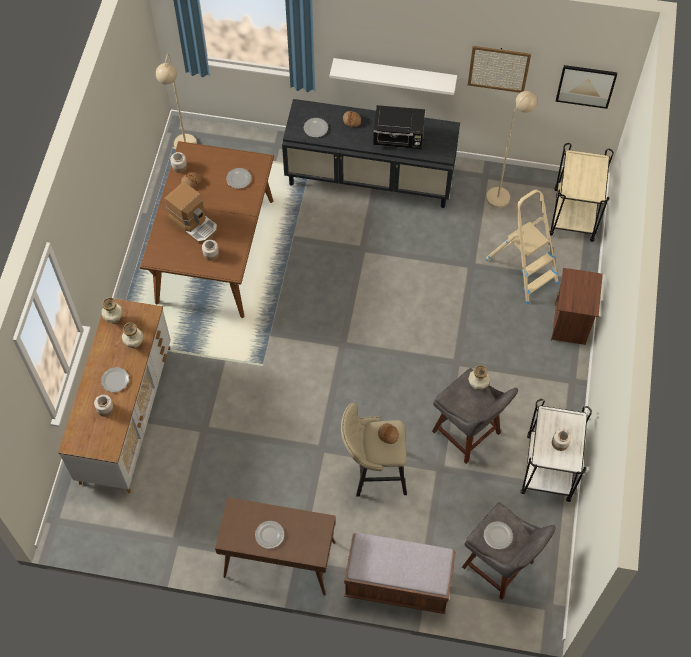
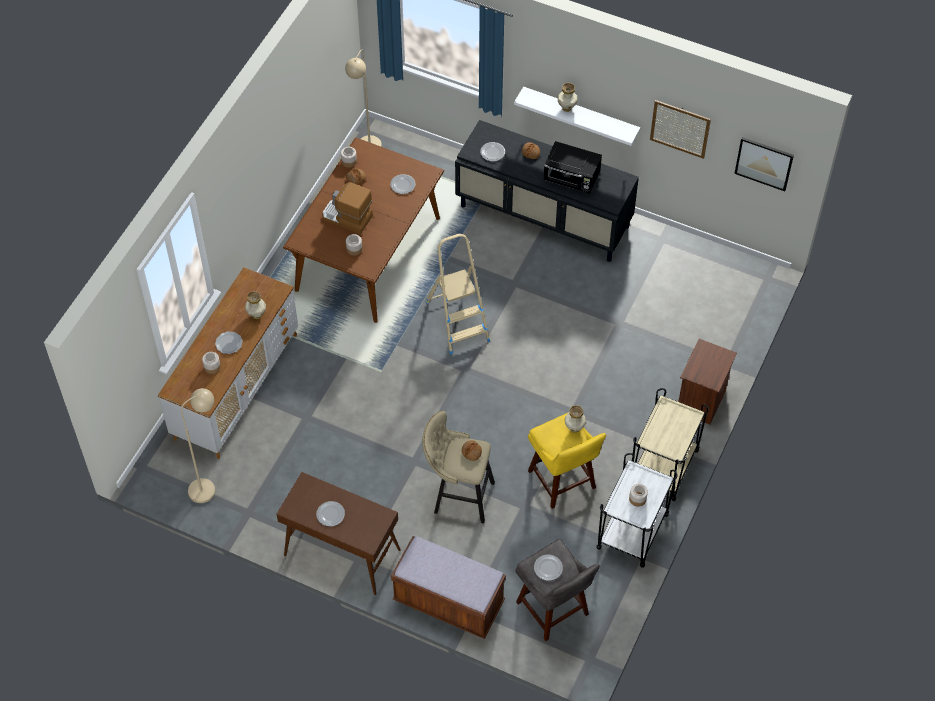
camera: 15 degrees right, 5 degrees down
(114, 319) = (244, 288): vase -> vase (566, 108)
(194, 224) = (347, 218): coffee machine -> coffee machine turned 150 degrees clockwise
(468, 434) = (563, 481): grey stool -> yellow stool
(502, 193) = (674, 260): beige floor lamp -> beige floor lamp (209, 487)
(522, 271) = (669, 340): beige step ladder -> beige step ladder (457, 321)
(573, 216) = (740, 298): beige cart -> beige cart (663, 468)

